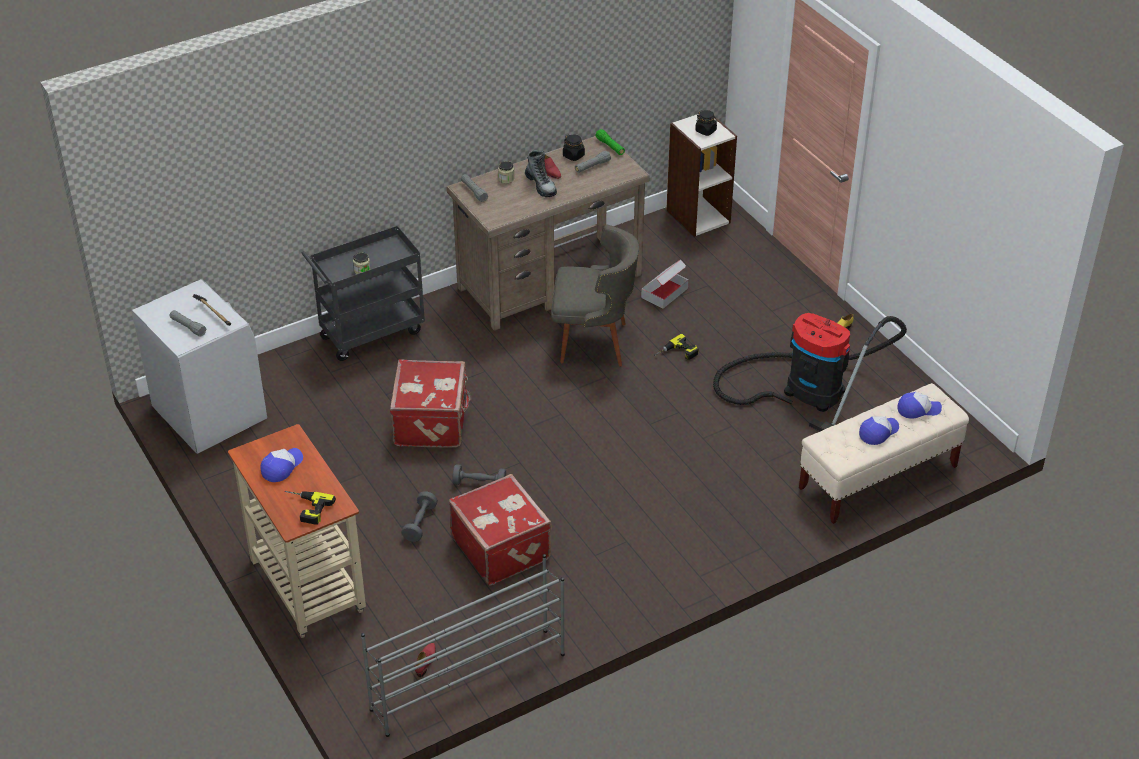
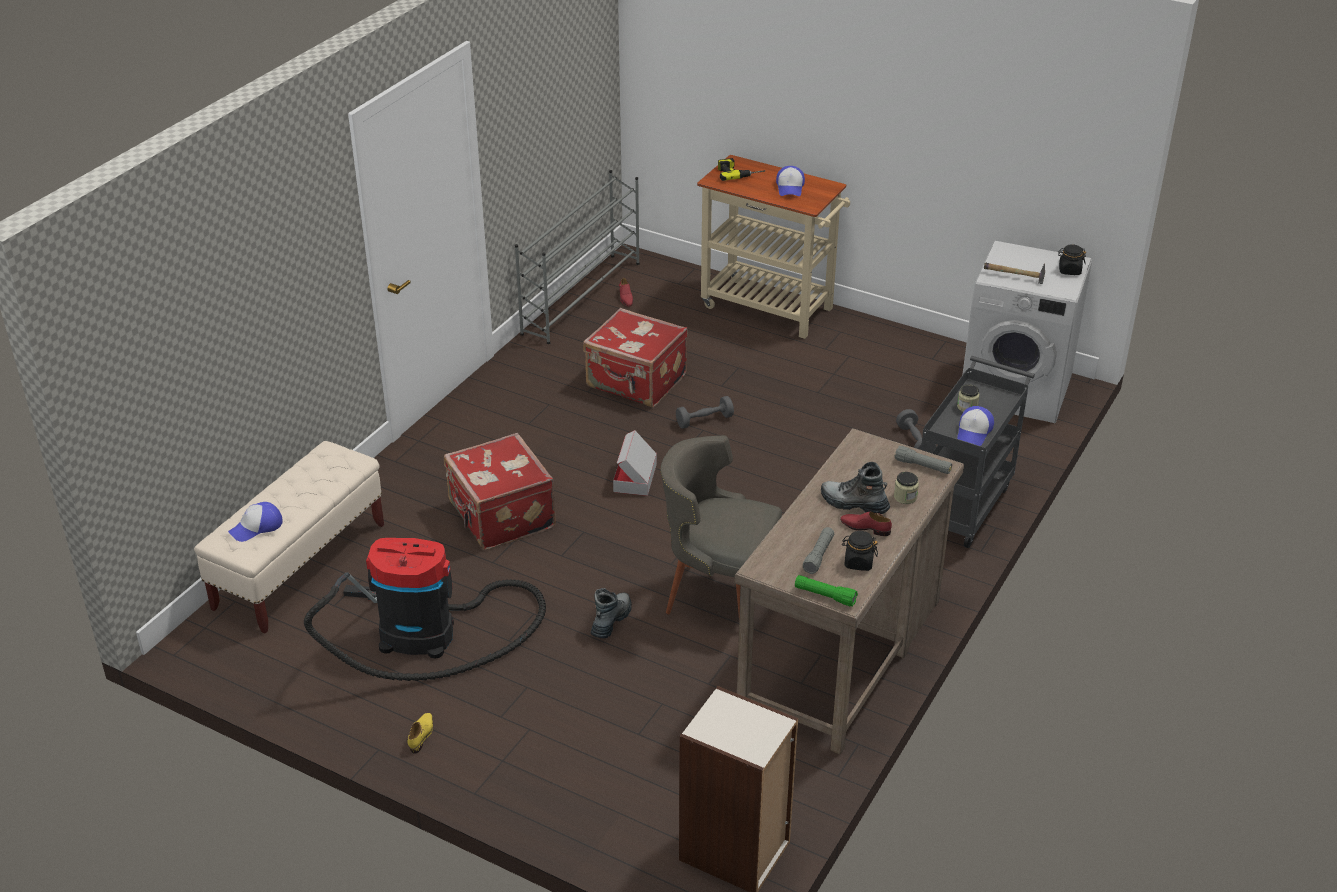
camera: 150 degrees right, 5 degrees down
(188, 327) = (1021, 261): grey flashlight -> none
(420, 523) = (725, 375): grey dumbbell -> grey dumbbell (915, 442)
(432, 422) = (803, 453): red suitcase -> red suitcase (500, 517)
(592, 343) = (718, 595): grey chair -> grey chair turned 45 degrees clockwise
(664, 292) = (686, 698): cardboard box -> cardboard box (635, 478)
(676, 354) = (611, 621): power drill -> boot
(706, 131) = (732, 724): black jar -> black jar (1069, 270)
(878, 432) = (295, 488): cap -> cap (974, 432)

